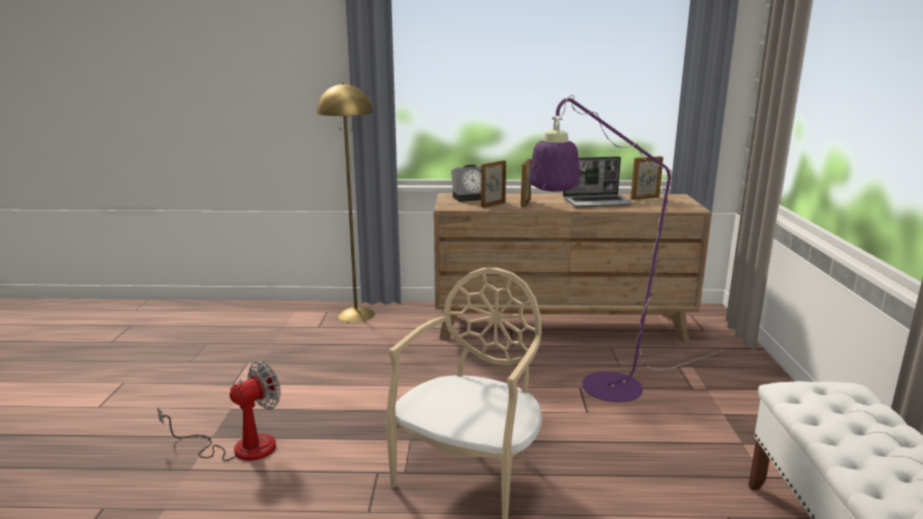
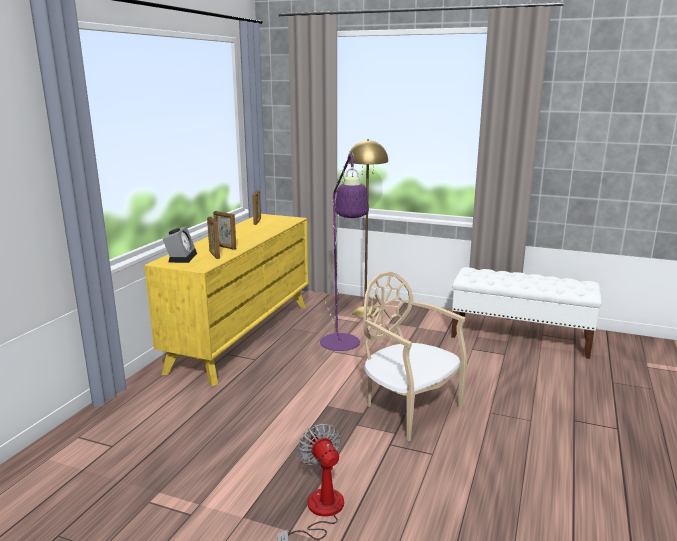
camera: 70 degrees left, 0 degrees up
(356, 315) = (110, 420): yellow floor lamp -> yellow floor lamp (365, 312)
(560, 325) = (242, 335): brown dresser -> yellow dresser
(597, 202) = (250, 232): laptop -> none

